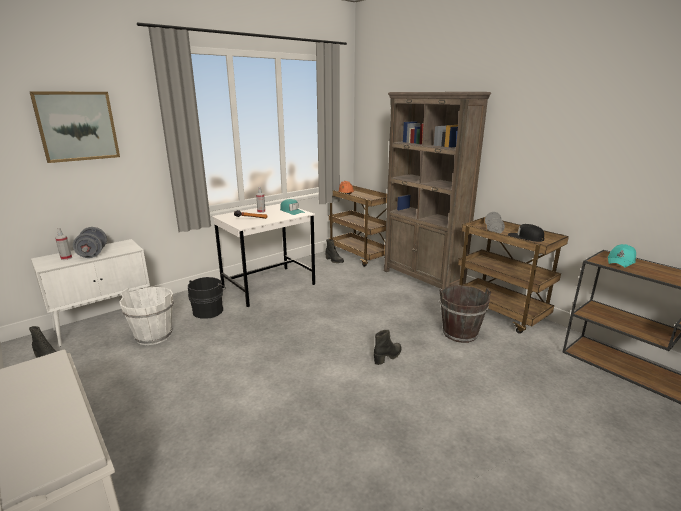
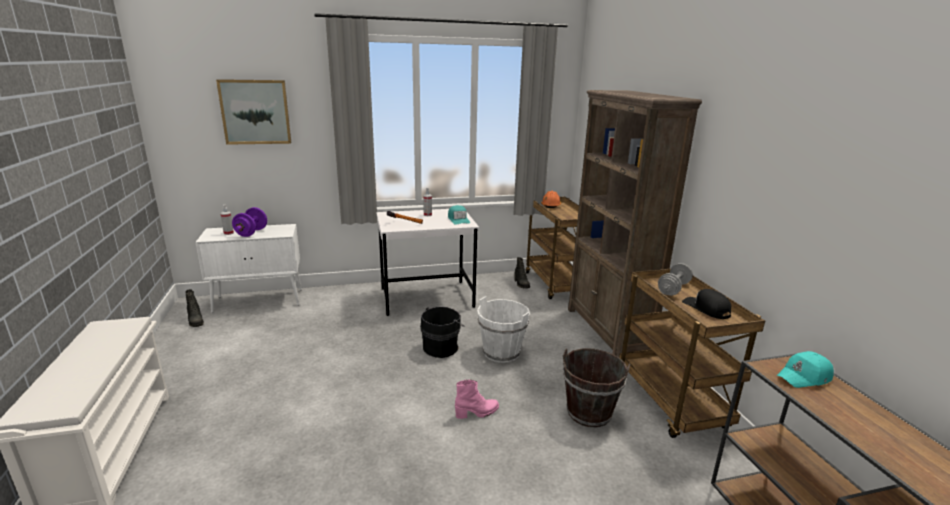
camera: 25 degrees right, 0 degrees up
(93, 253) = (251, 233): grey dumbbell -> purple dumbbell
(154, 336) = (285, 323): white bucket -> white bucket (501, 352)
(209, 310) = (350, 310): black bucket -> black bucket (442, 347)
(388, 357) = (477, 413): black boot -> pink boot

